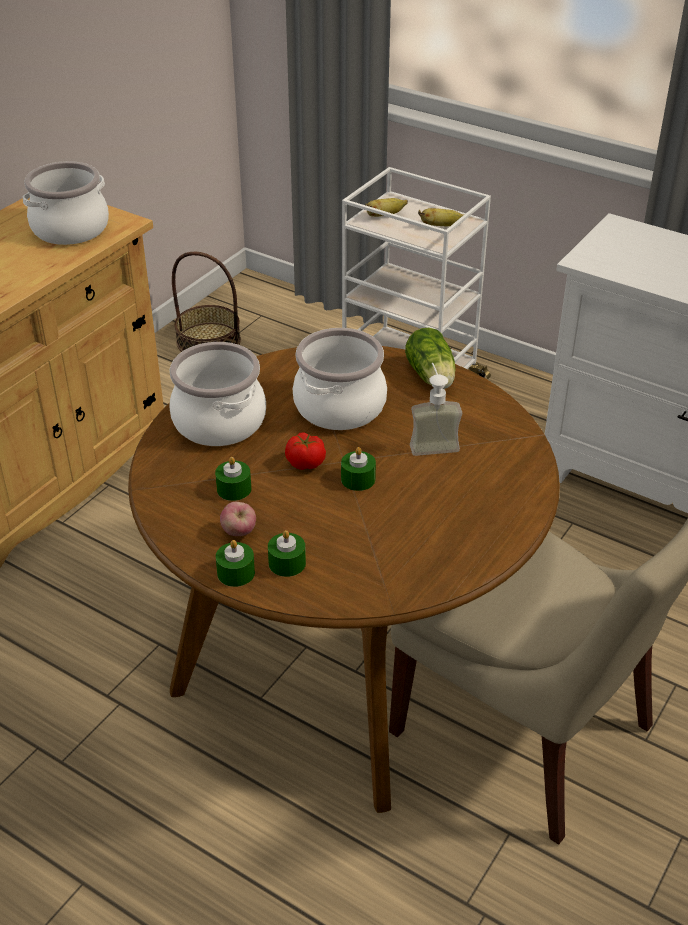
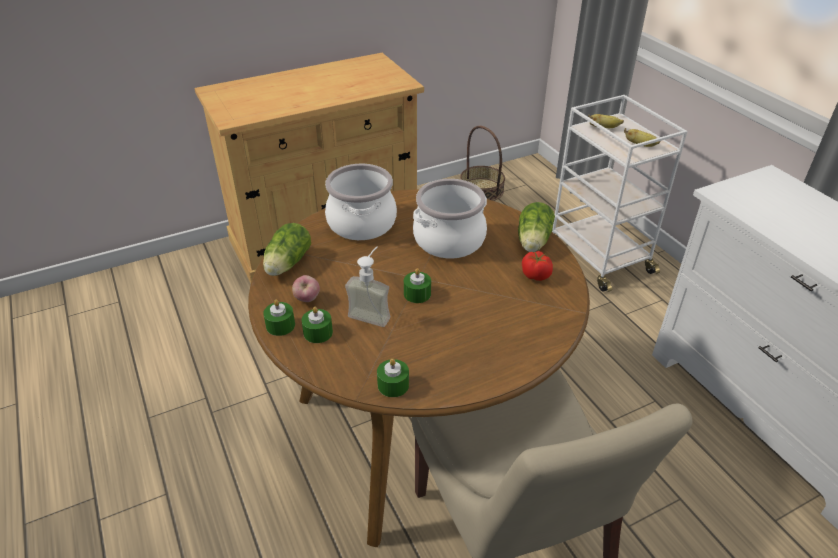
camera: 30 degrees right, 0 degrees up
(71, 229) = (370, 80): cooking pot -> none
(174, 503) = (286, 264): none -> lettuce
(234, 489) = (330, 269): green candle -> green candle (393, 385)
(305, 463) = (391, 270): tomato -> tomato (535, 275)
(432, 442) = (493, 287): soap dispenser -> soap dispenser (372, 312)

